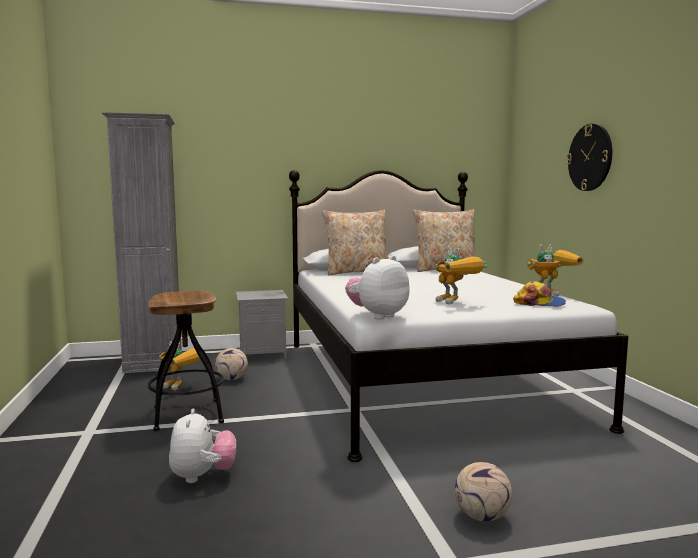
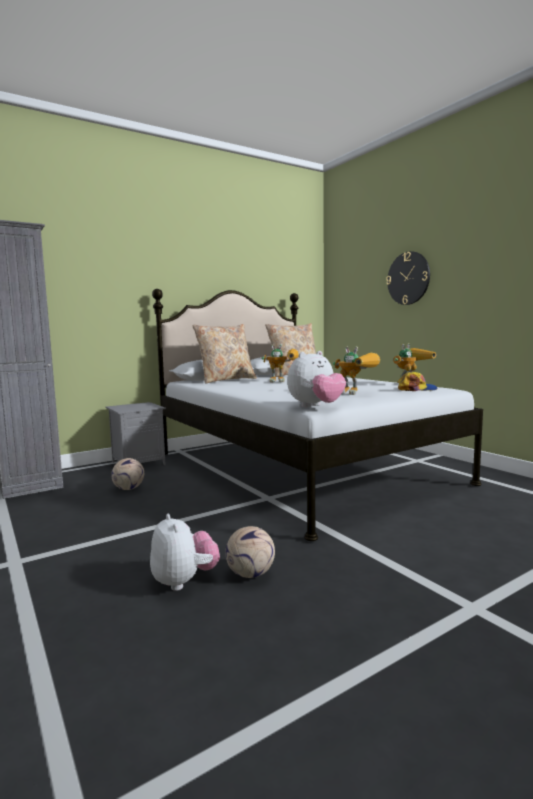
camera: 20 degrees left, 0 degrees up
(181, 387) = (82, 502): toy robot -> toy robot (283, 381)
(188, 414) = (114, 527): brown stool -> none
(377, 316) = (316, 406): plush toy -> plush toy turned 150 degrees counterclockwise
(481, 516) = (453, 564): football -> football (249, 574)

